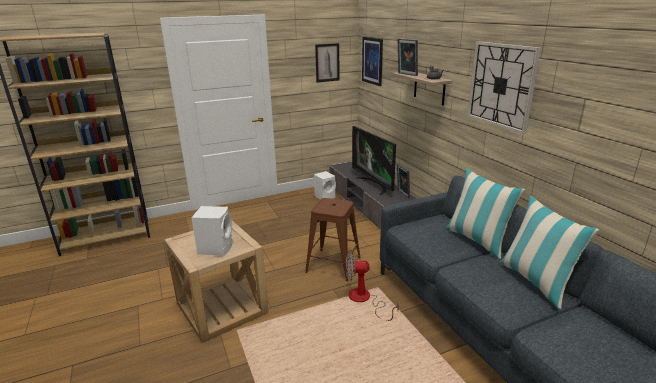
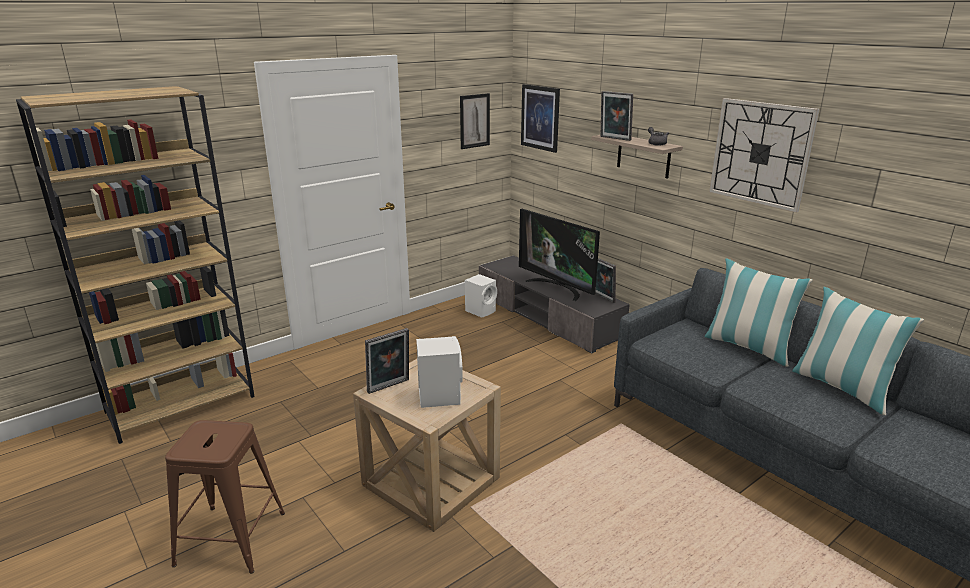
camera: 15 degrees left, 0 degrees up
(189, 238) = (389, 387): none -> picture frame
(333, 265) = (547, 402): brown stool -> brown stool (231, 539)
(365, 300) = (614, 442): fan -> none

